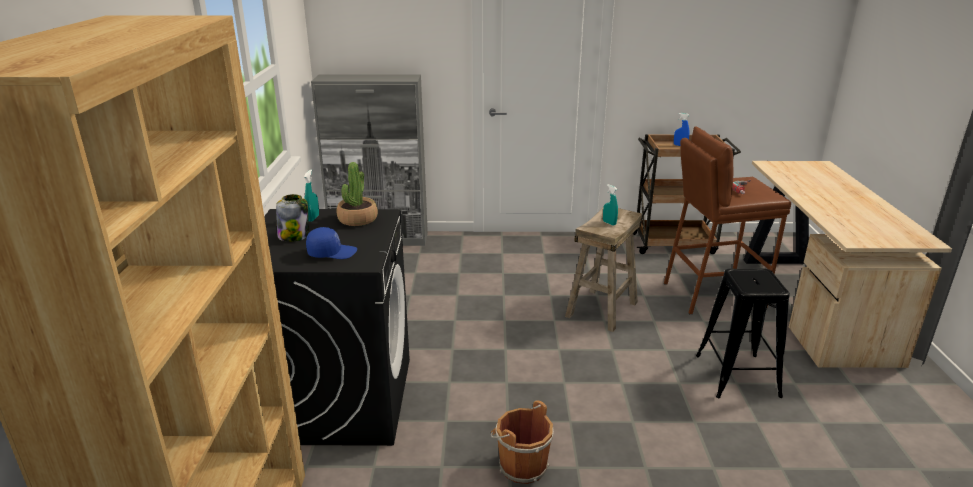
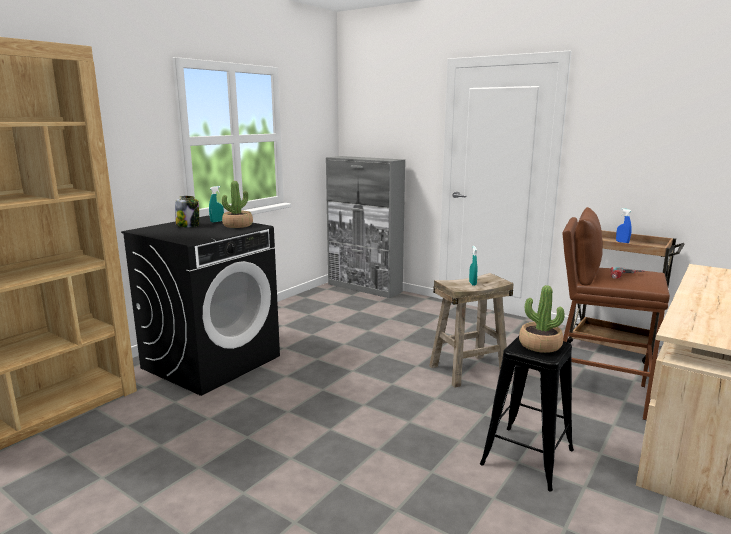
camera: 35 degrees right, 10 degrees down
(332, 252) = (187, 234): blue cap -> none
(521, 465) = (255, 439): brown bucket -> none
(756, 279) = (540, 345): none -> potted plant

